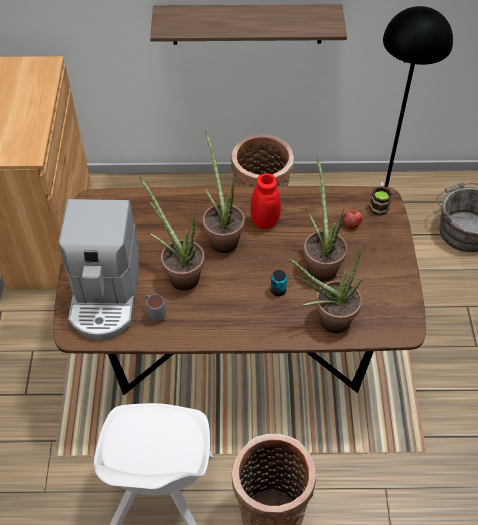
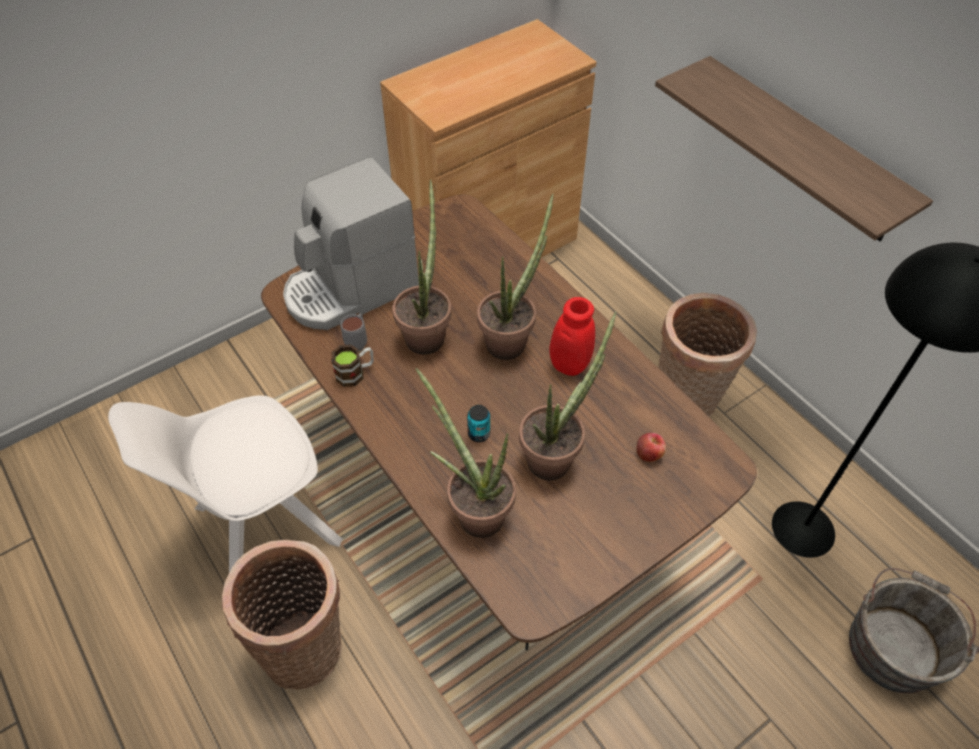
camera: 55 degrees right, 0 degrees up
(379, 205) = (711, 467): mug -> mug (355, 373)

